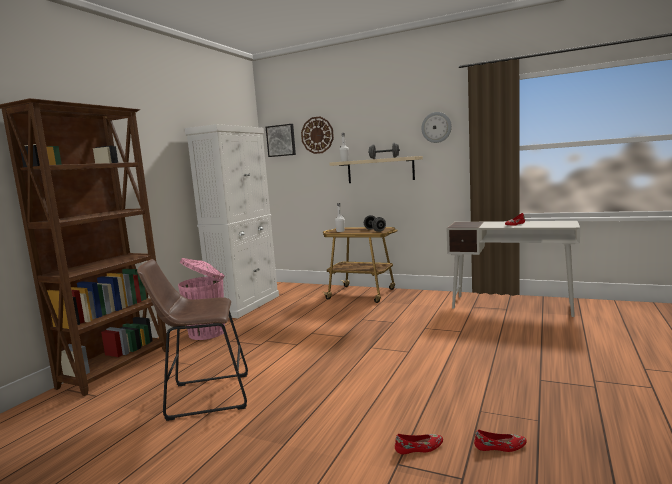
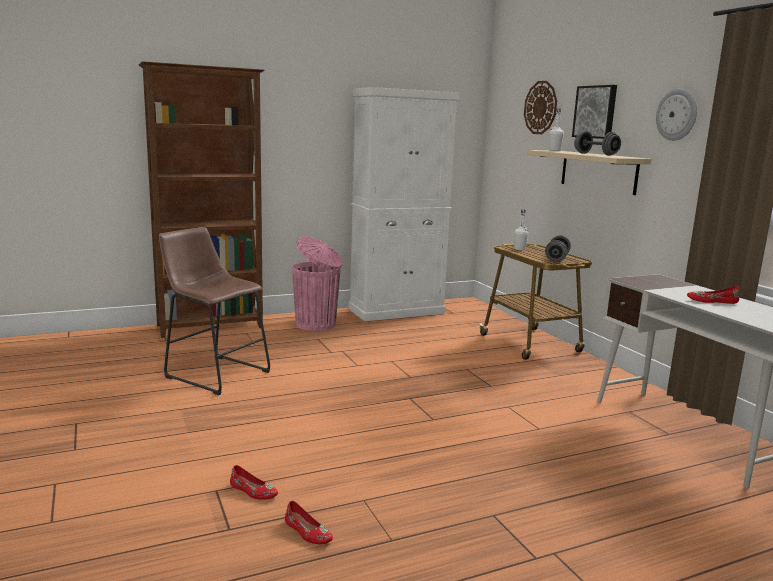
camera: 40 degrees right, 5 degrees up
(281, 140) = (506, 110): picture -> picture (595, 112)

